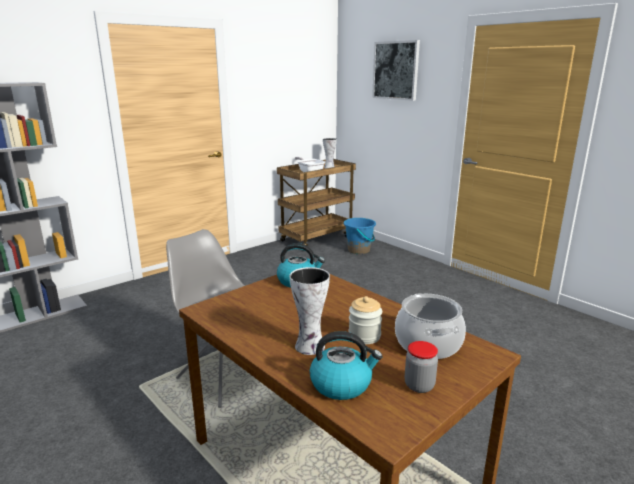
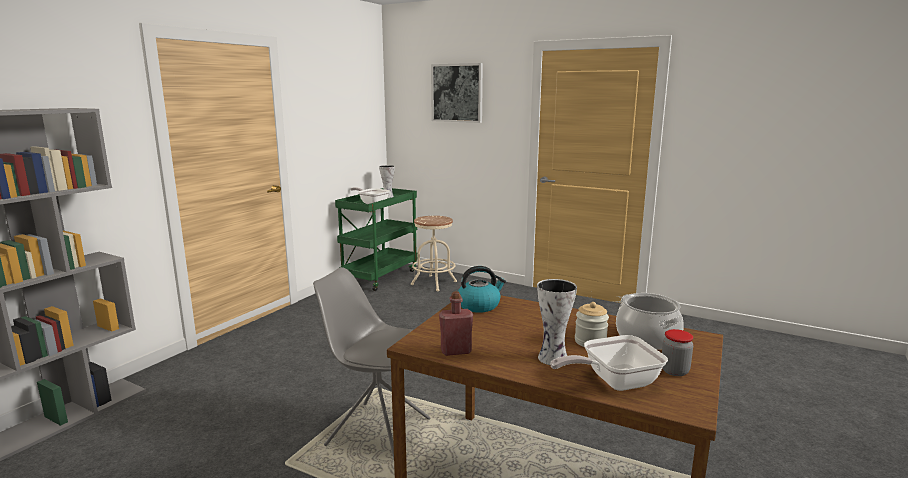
camera: 20 degrees left, 5 degrees down
(231, 322) = (456, 351): none -> red bottle
(316, 238) = (380, 276): brown cart -> green cart
(342, 384) = (613, 382): kettle -> frying pan
(359, 250) = (434, 283): blue bucket -> beige stool

